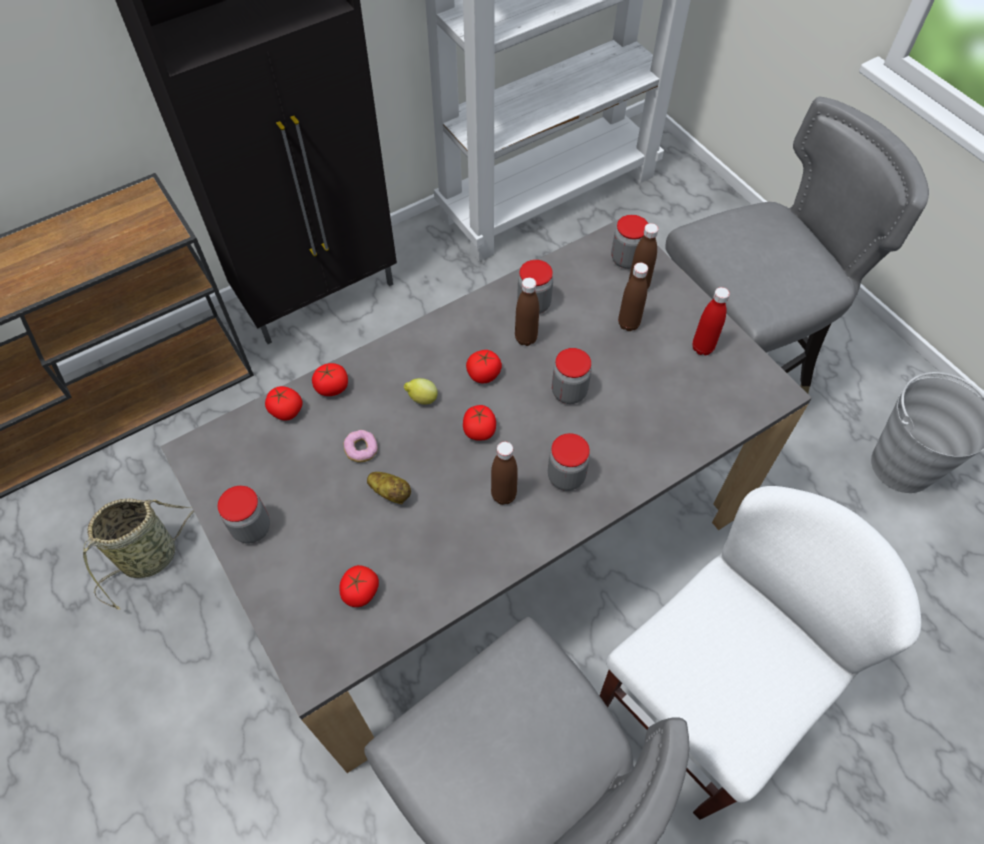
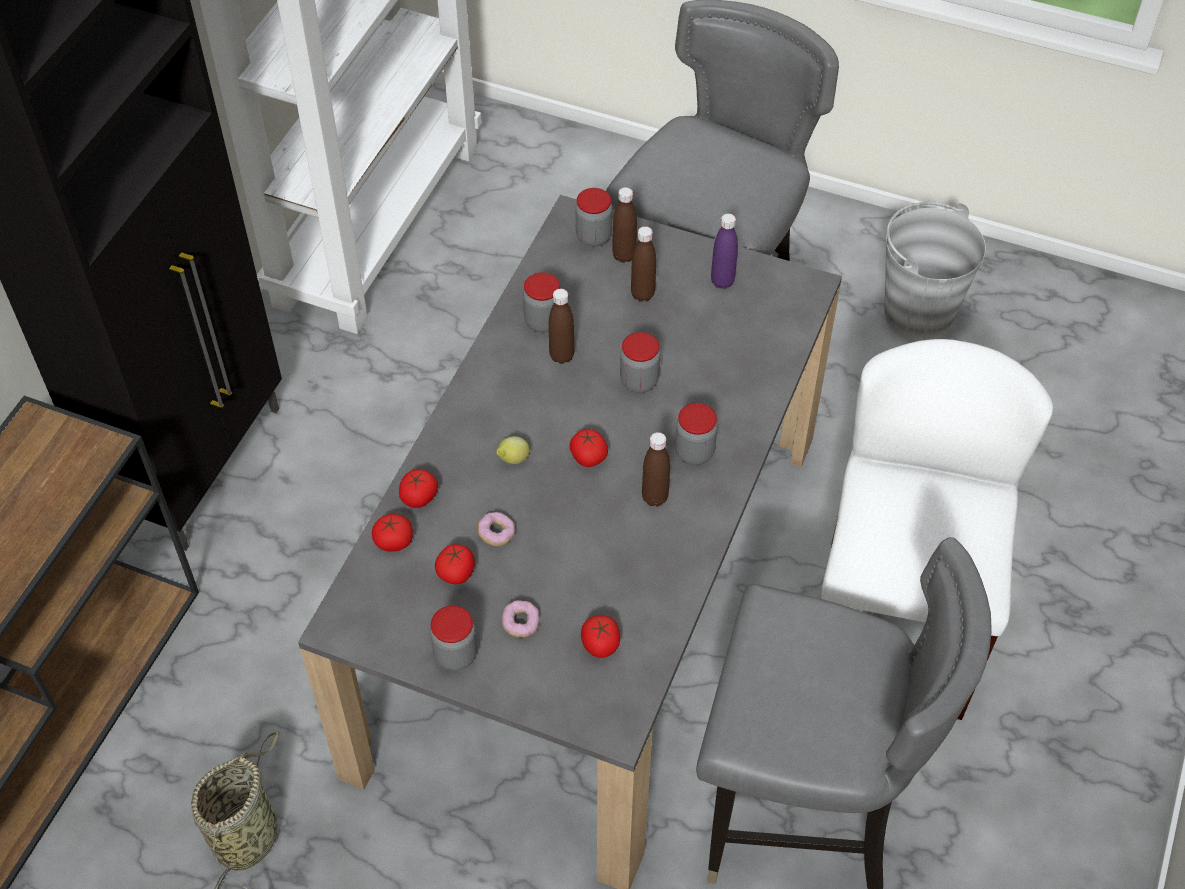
camera: 35 degrees left, 5 degrees down
(318, 534) = (521, 623): none -> donut
(390, 492) = (555, 552): potato -> none
(484, 374) = (550, 408): tomato -> tomato (456, 573)
(702, 348) = (722, 281): red bottle -> purple bottle

